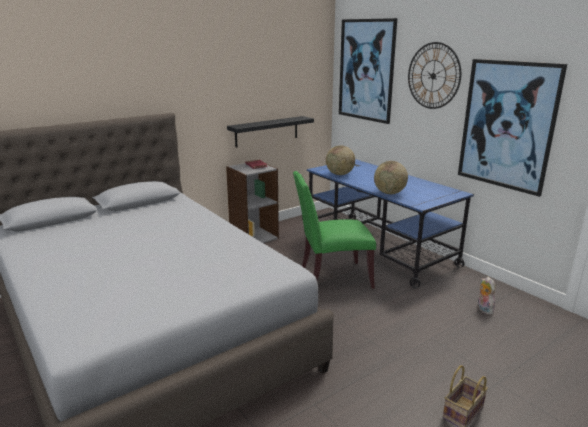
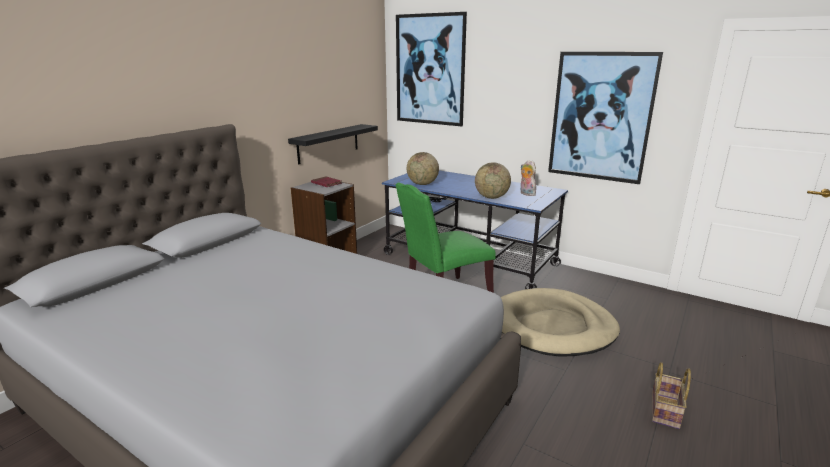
camera: 20 degrees left, 0 degrees up
(412, 320) = (552, 326): none -> beige dog bed
(433, 76) = (514, 71): wall clock -> none
(483, 309) = (606, 303): plush toy -> plush toy (526, 194)

